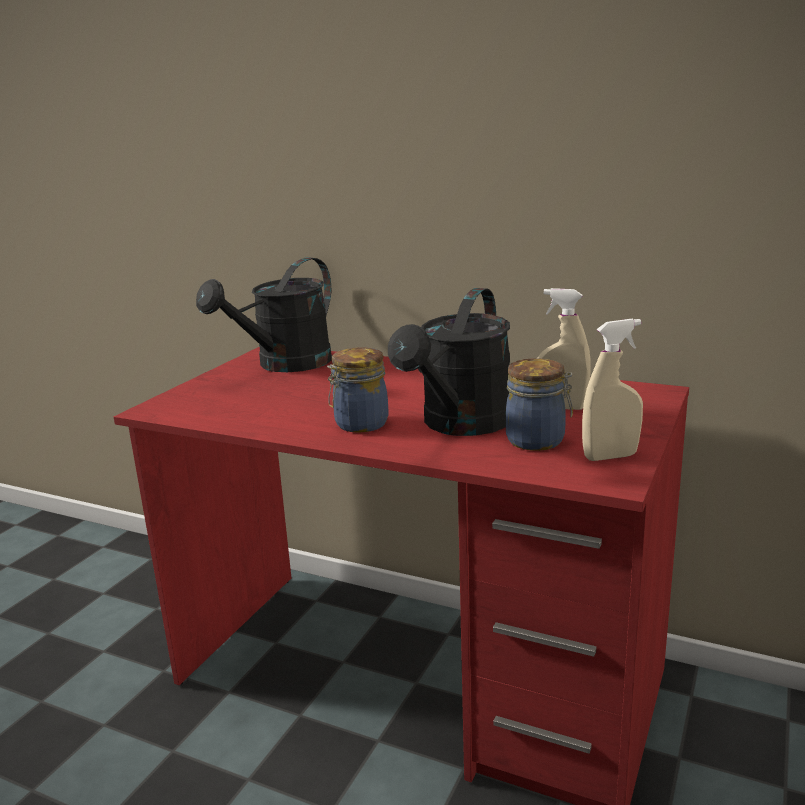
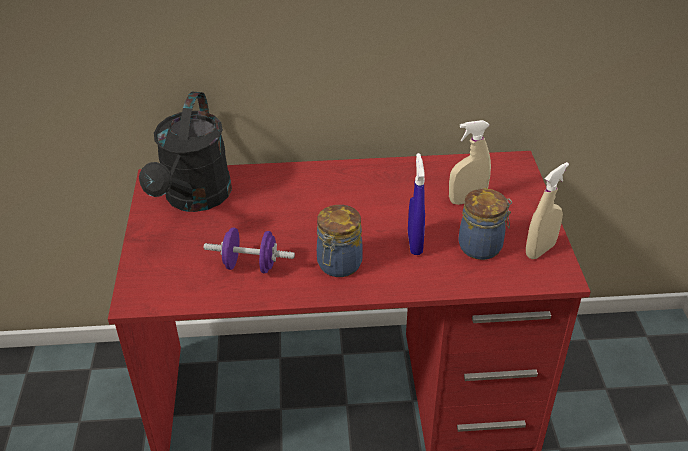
camera: 30 degrees left, 20 degrees up
(276, 409) = (250, 265): none -> purple dumbbell
(460, 425) = (415, 243): black watering can -> blue spray bottle

